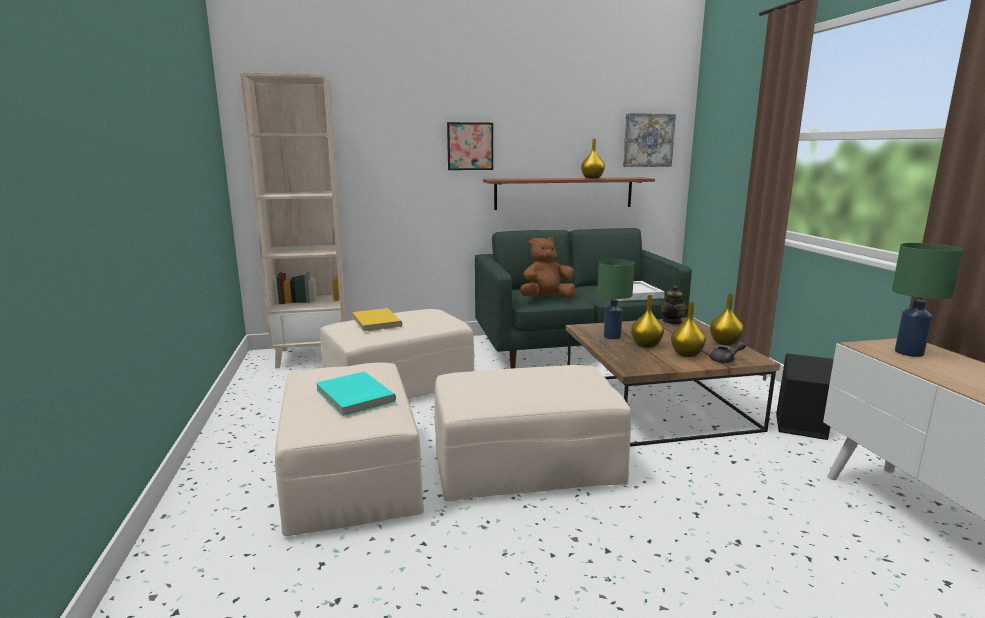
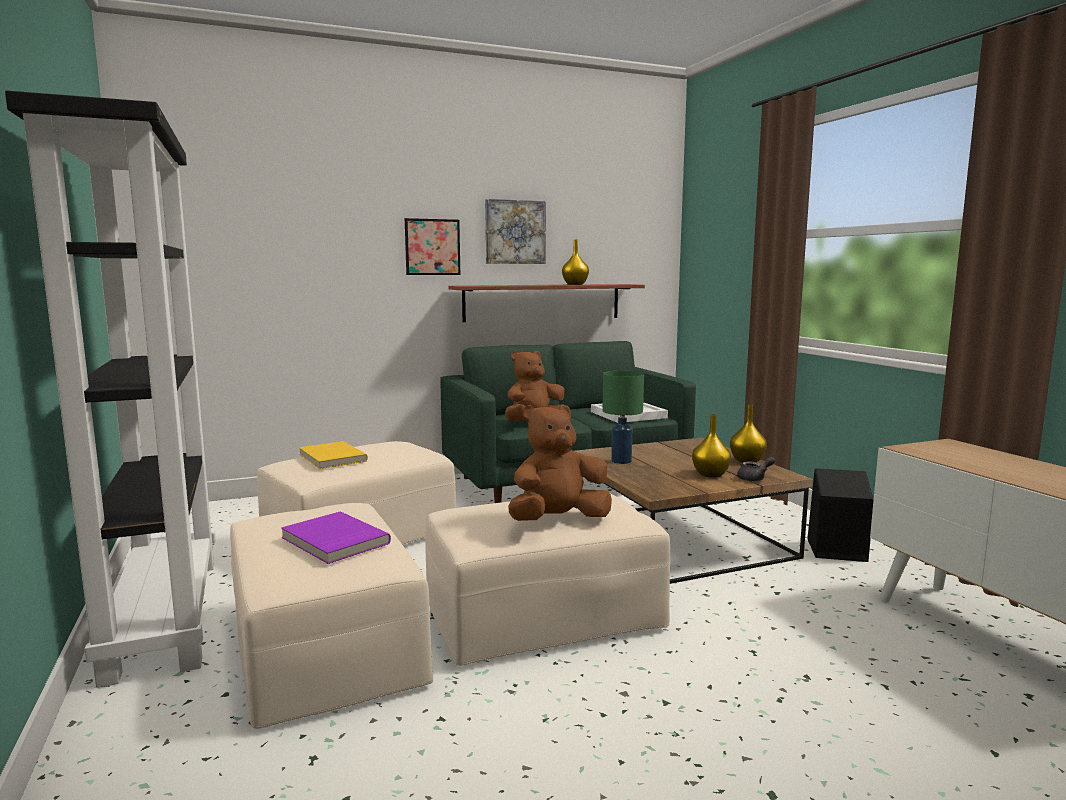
camera: 10 degrees left, 5 degrees down
(241, 437) = (163, 614): none -> black bookcase
(313, 356) = (238, 510): beige bookcase -> none
(353, 396) = (333, 541): turquoise book -> purple book
(536, 390) = (558, 520): none -> brown plush toy
(645, 345) = (662, 467): yellow vase -> none
(648, 140) = (633, 242): picture -> picture (514, 232)
(672, 321) = (682, 442): teapot -> none
(909, 352) = (954, 452): green table lamp -> none

